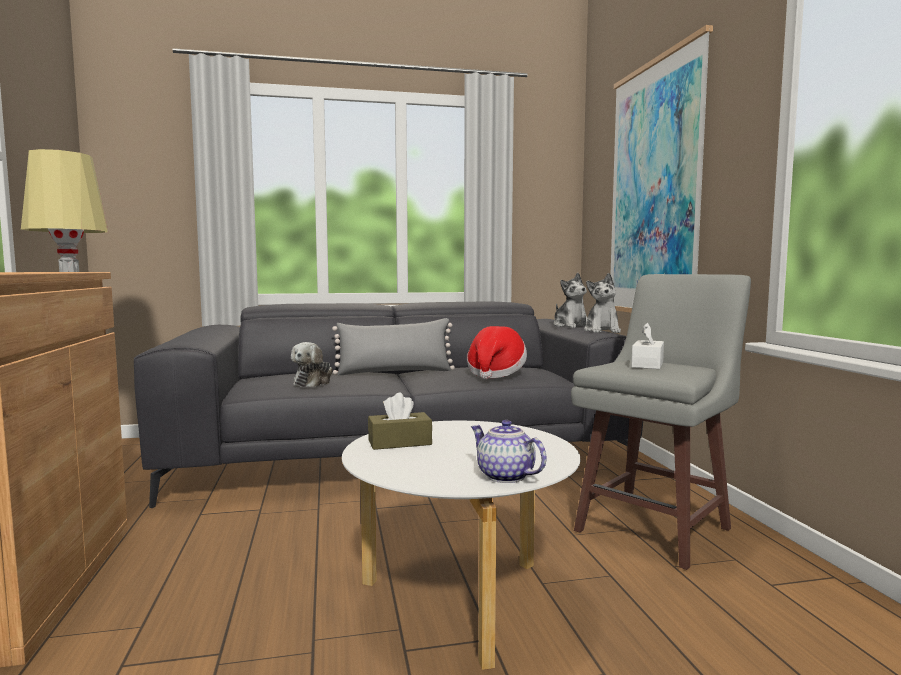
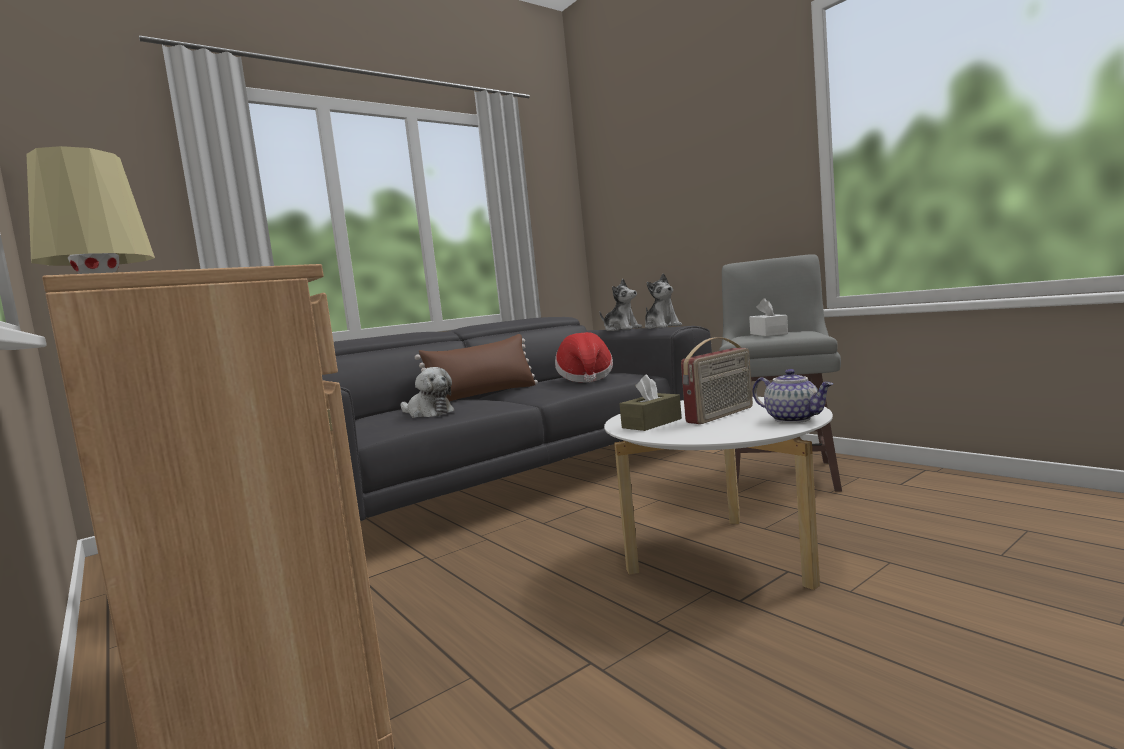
camera: 25 degrees left, 0 degrees up
(313, 382) = (428, 413): plush toy -> plush toy turned 45 degrees counterclockwise
(395, 372) = (484, 395): grey pillow -> brown pillow
(468, 451) = (721, 415): none -> radio
(504, 476) = (793, 419): teapot -> teapot turned 150 degrees counterclockwise
(654, 189) = (680, 198): picture -> none

